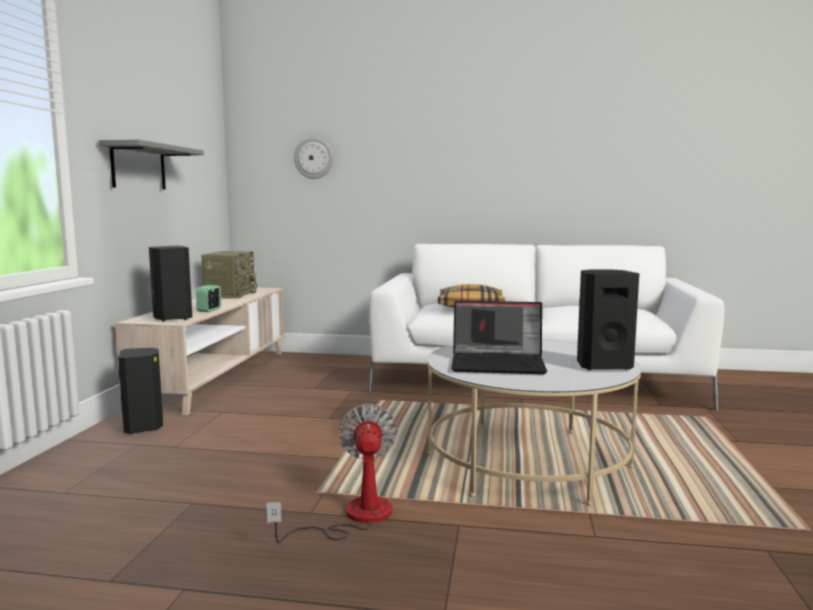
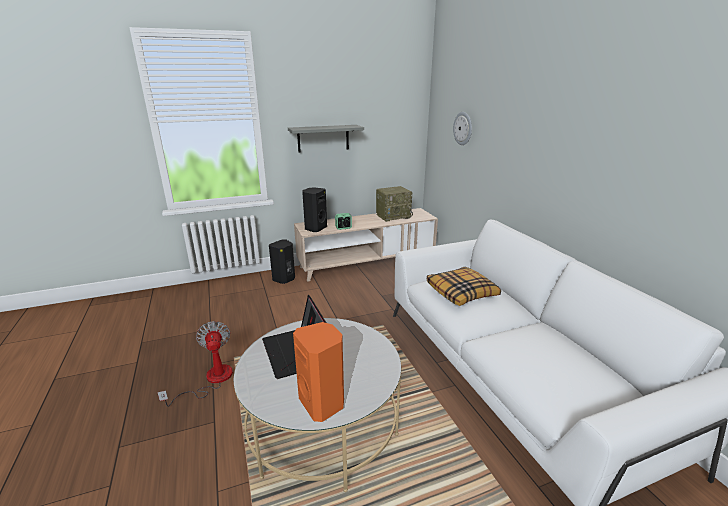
camera: 60 degrees right, 15 degrees up
(354, 517) = (211, 380): fan -> fan turned 75 degrees counterclockwise
(602, 366) = (323, 403): black speaker -> orange speaker

